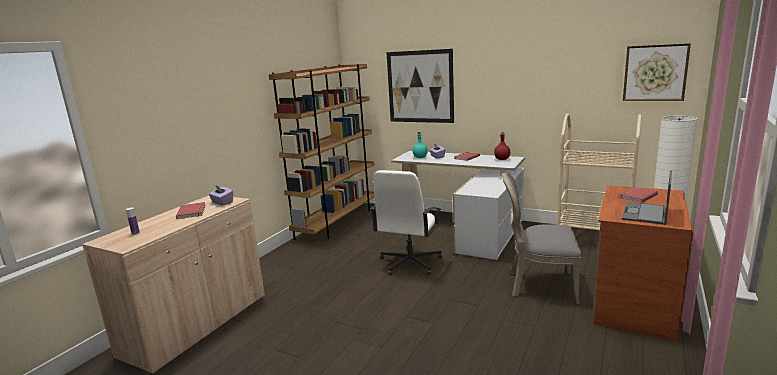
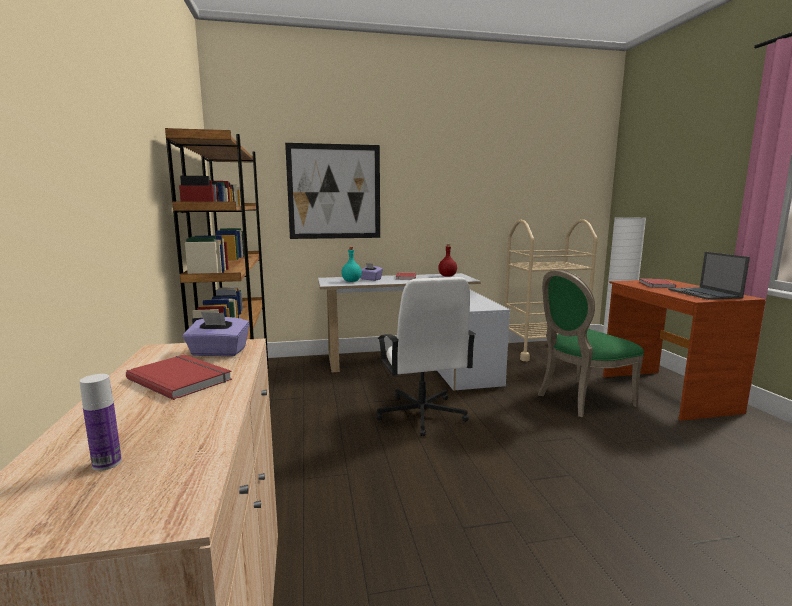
camera: 40 degrees left, 5 degrees down
(539, 285) = (580, 399): grey chair -> green chair
(655, 73) = (575, 183): picture -> none

